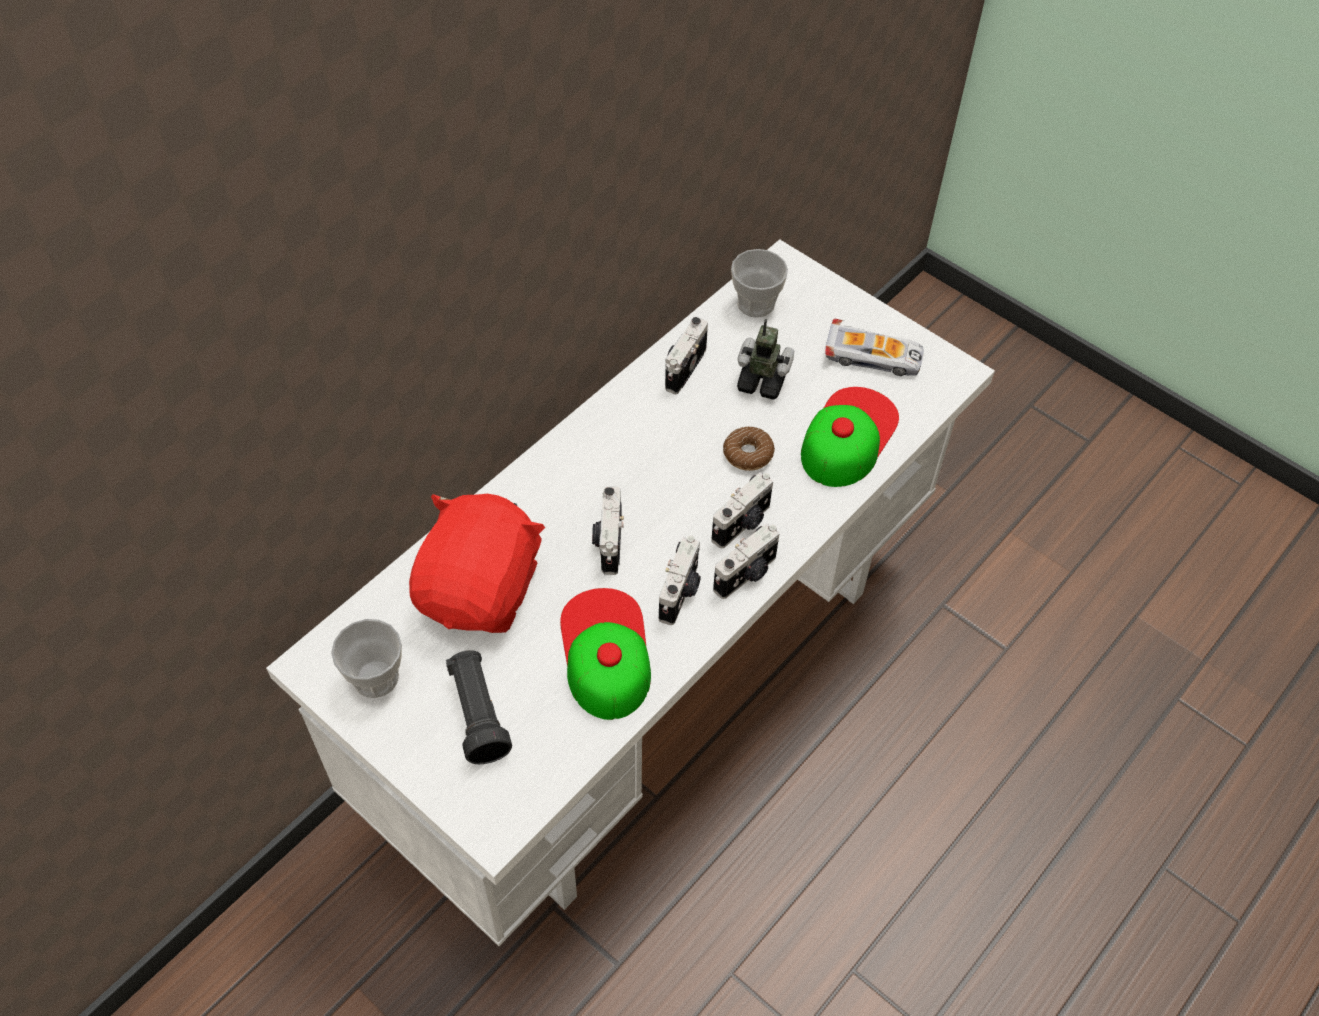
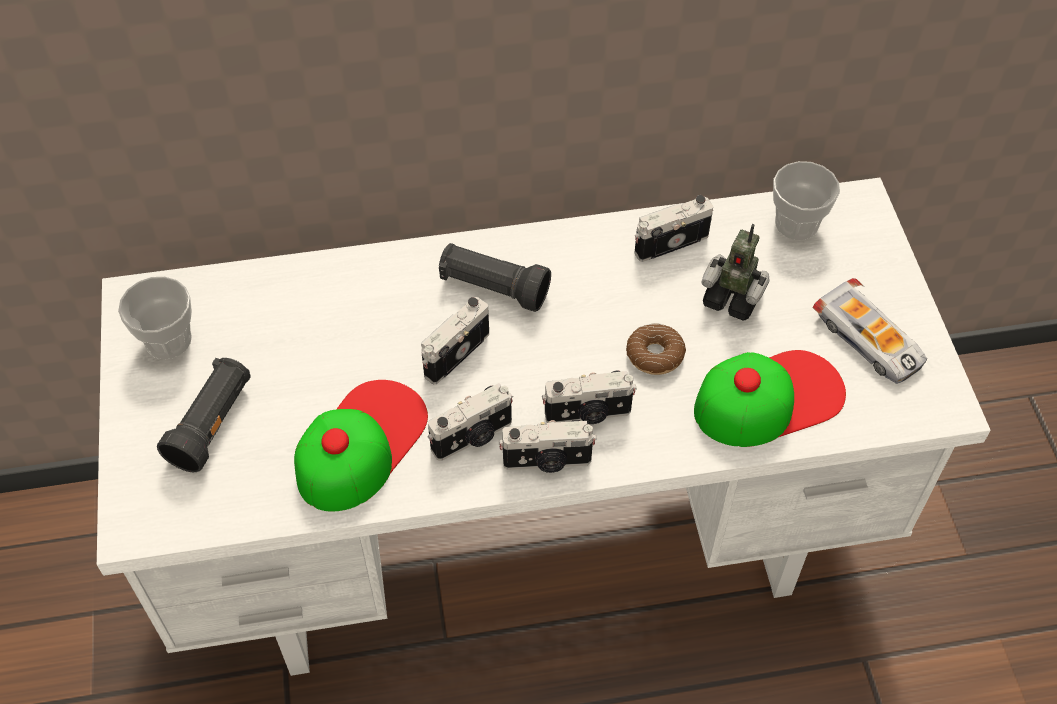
camera: 40 degrees right, 0 degrees up
(482, 590) = (314, 324): red plush toy -> none
(590, 478) = (493, 288): none -> black flashlight
(762, 381) = (733, 297): toy robot -> toy robot turned 150 degrees clockwise

